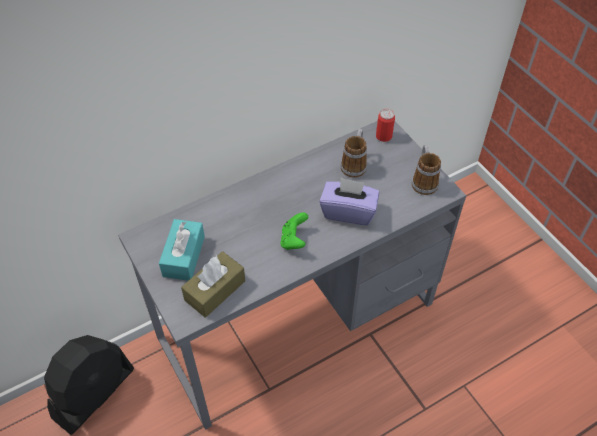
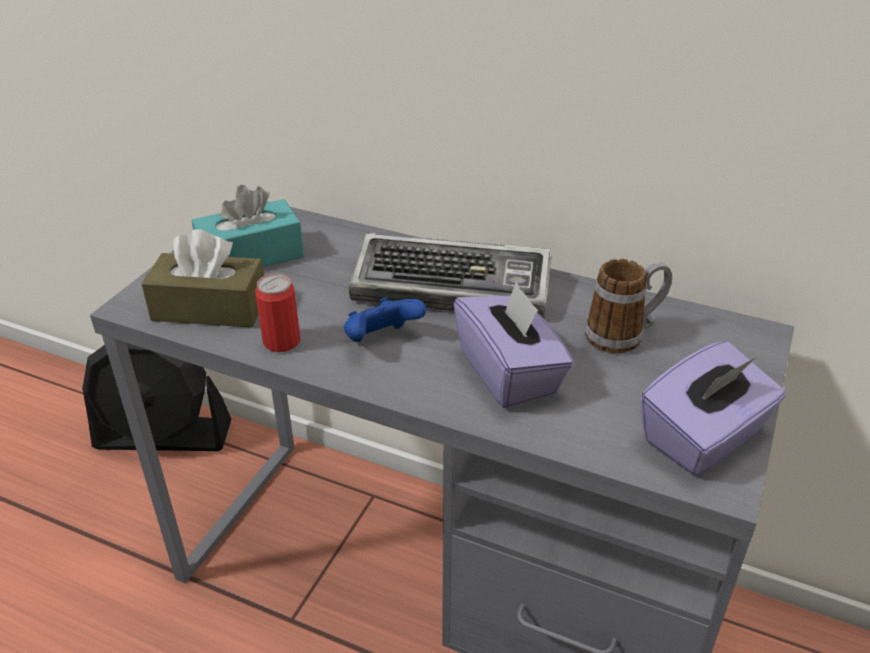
camera: 55 degrees right, 15 degrees down
(278, 196) = (455, 287): none -> keyboard
(294, 240) = (381, 340): green game controller -> blue game controller
(383, 136) = (735, 340): can -> can (282, 341)
(423, 181) = (704, 438): mug -> purple tissue box

